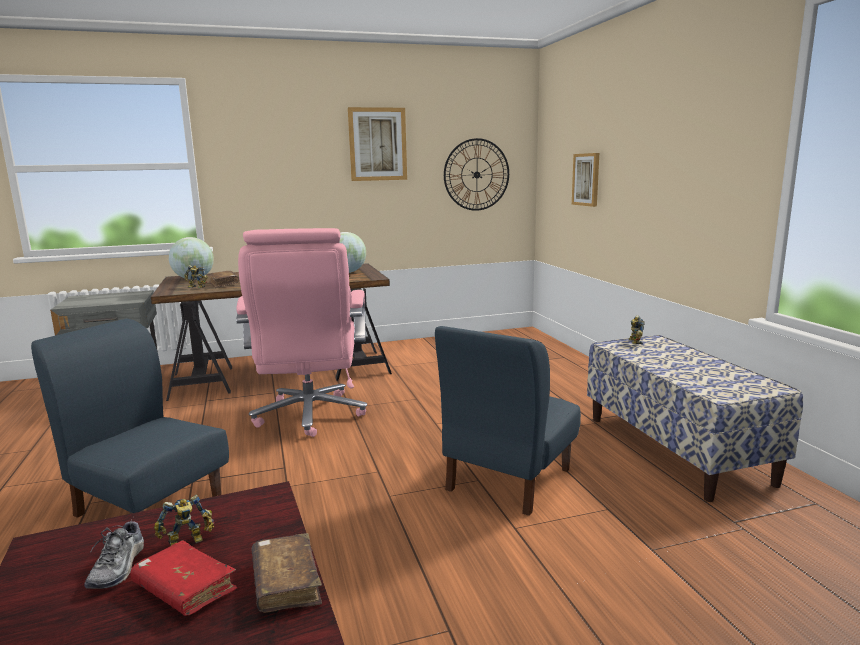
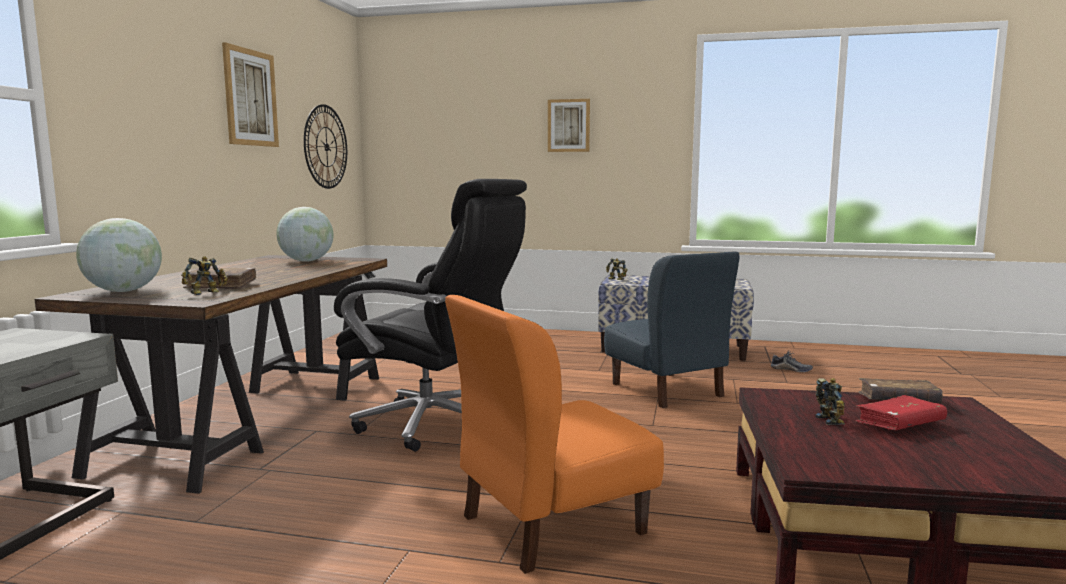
camera: 60 degrees left, 5 degrees down
(118, 567) = (861, 441): shoe -> shoe (791, 370)
(149, 505) = (551, 524): blue chair -> orange chair
(310, 418) = (435, 426): pink office chair -> black office chair
(586, 179) = (461, 154): picture -> picture (569, 125)

